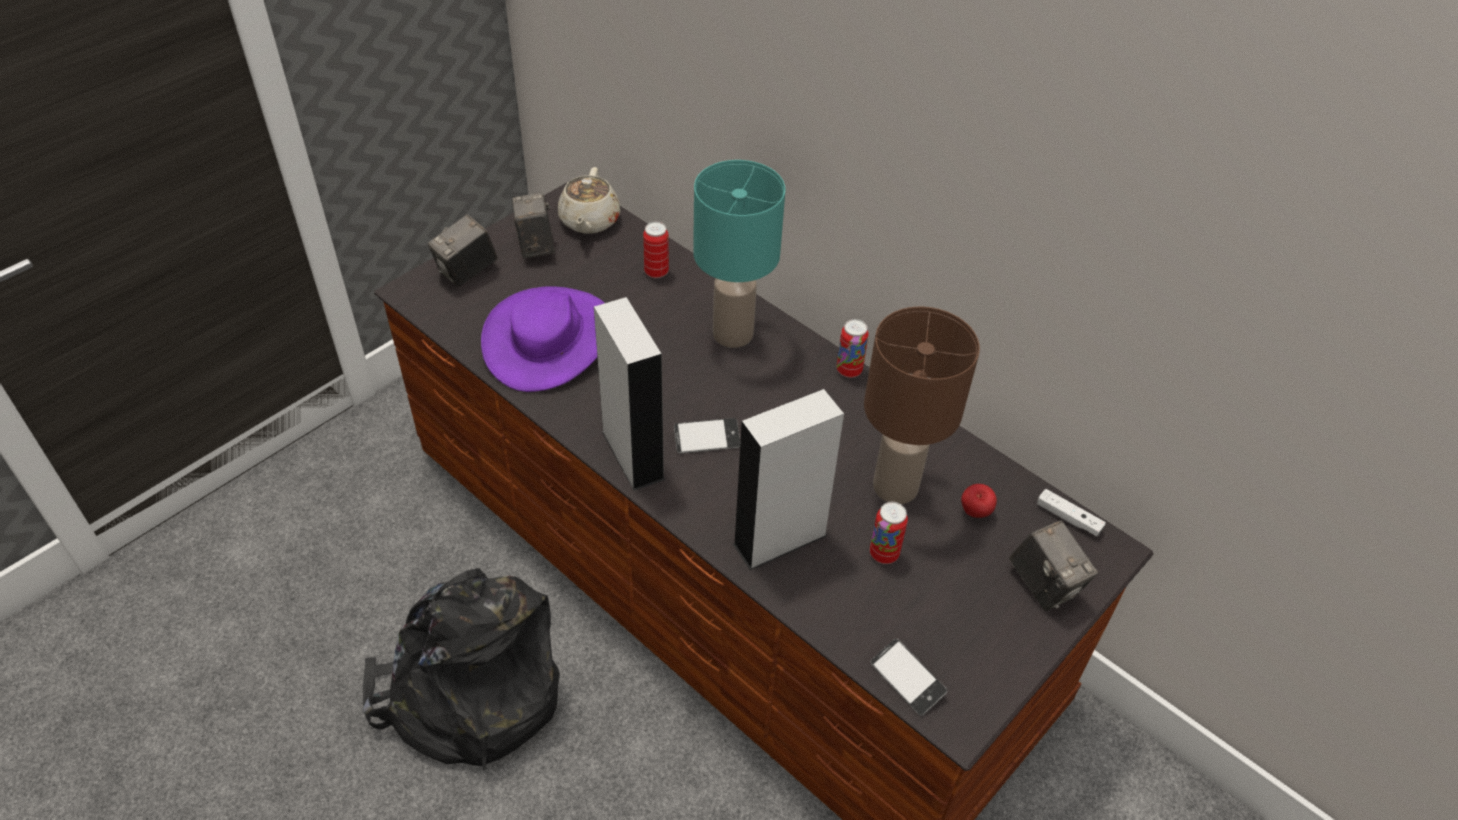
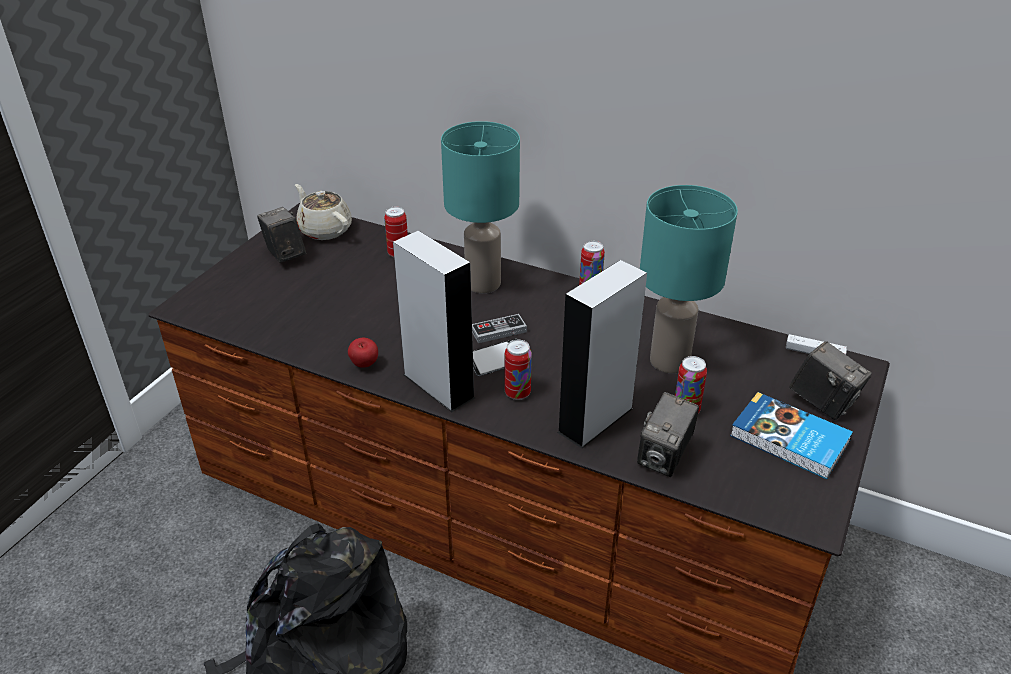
camera: 15 degrees left, 10 degrees down
(467, 272) = (230, 284): camera -> camera (664, 457)
(549, 339) = (326, 317): purple hat -> none
(589, 221) = (324, 230): beige teapot -> beige teapot turned 150 degrees clockwise
(711, 485) = (517, 393): none -> can
(724, 401) = (498, 331): none -> game controller
(896, 486) = (670, 360): brown table lamp -> turquoise table lamp
(907, 680) = (755, 498): phone -> none
(975, 513) = (741, 365): apple -> apple (364, 365)
(981, 621) = (789, 440): none -> book

